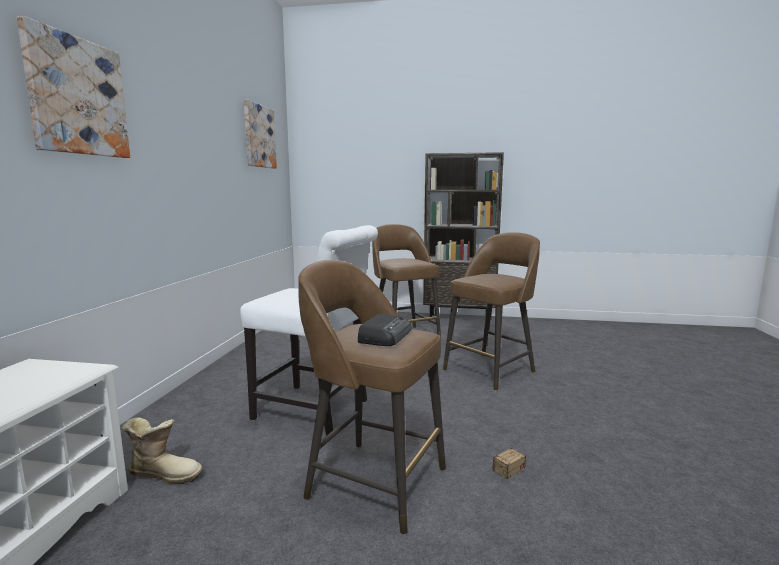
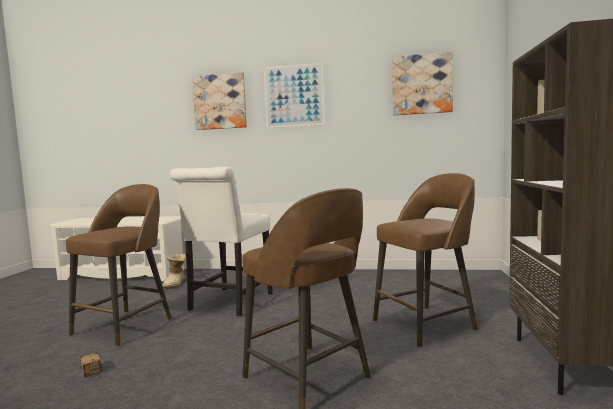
camera: 90 degrees right, 5 degrees down
(175, 119) = (294, 96): none -> picture
(385, 336) = (108, 230): radio -> none

